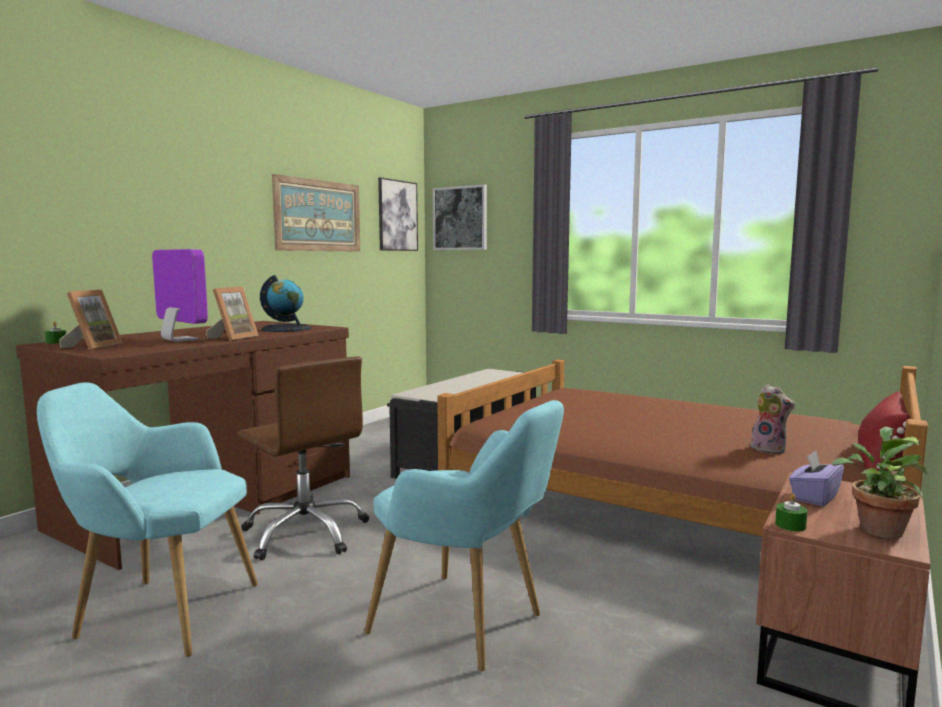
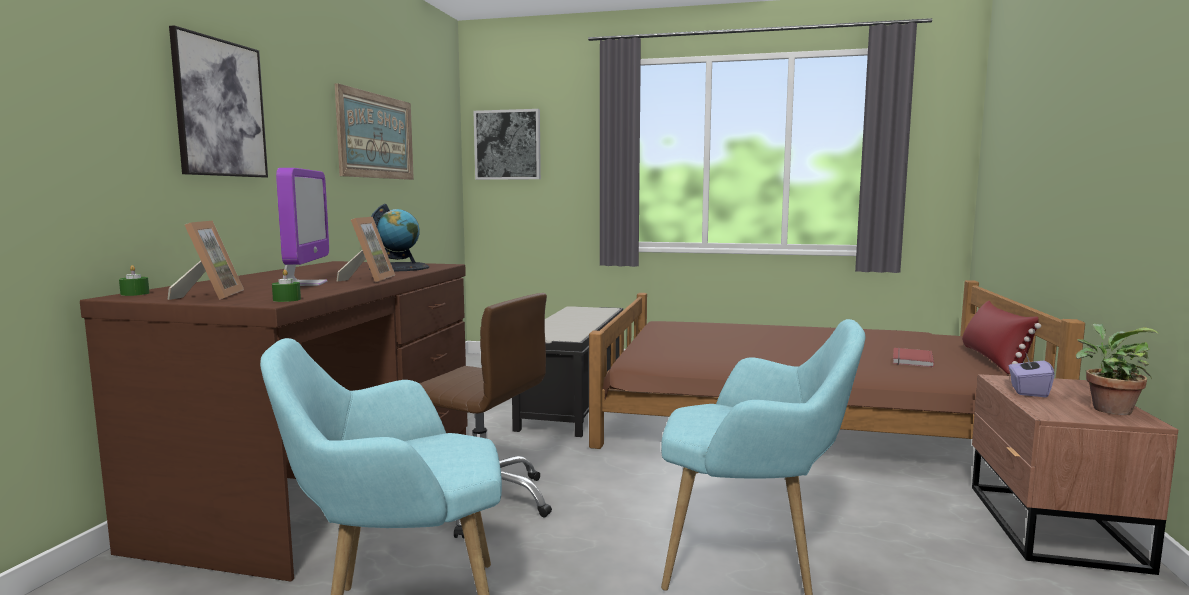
camera: 20 degrees left, 0 degrees up
(180, 340) = (306, 284): monitor -> monitor turned 60 degrees clockwise
(397, 215) = (441, 140): picture -> picture (220, 108)
(770, 449) = (910, 359): plush toy -> red book
(790, 525) = (1050, 415): green candle -> green candle (287, 299)

